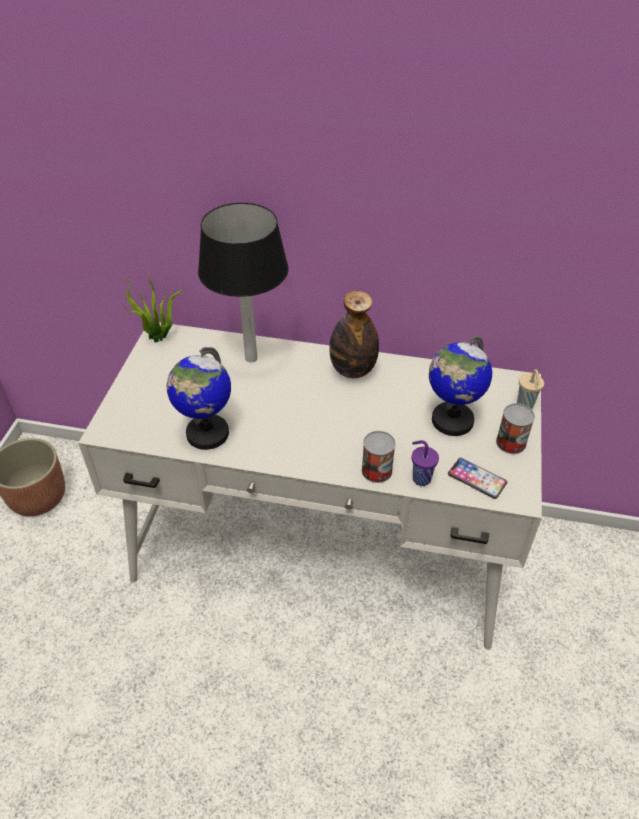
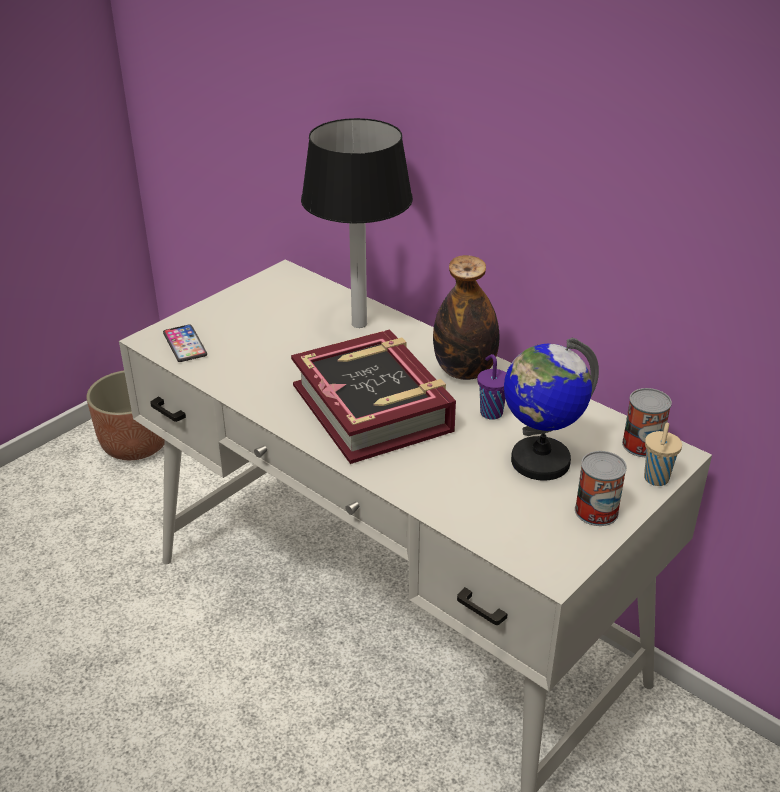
camera: 30 degrees right, 10 degrees down
(159, 338) = (281, 277): potted plant -> none
(207, 434) = (247, 376): globe -> none
(317, 424) = (373, 408): none -> book
(376, 471) = (398, 476): can -> can (642, 444)
(420, 478) = (443, 503): purple cup -> purple cup (490, 412)
(477, 478) = (514, 530): phone -> phone (185, 344)

